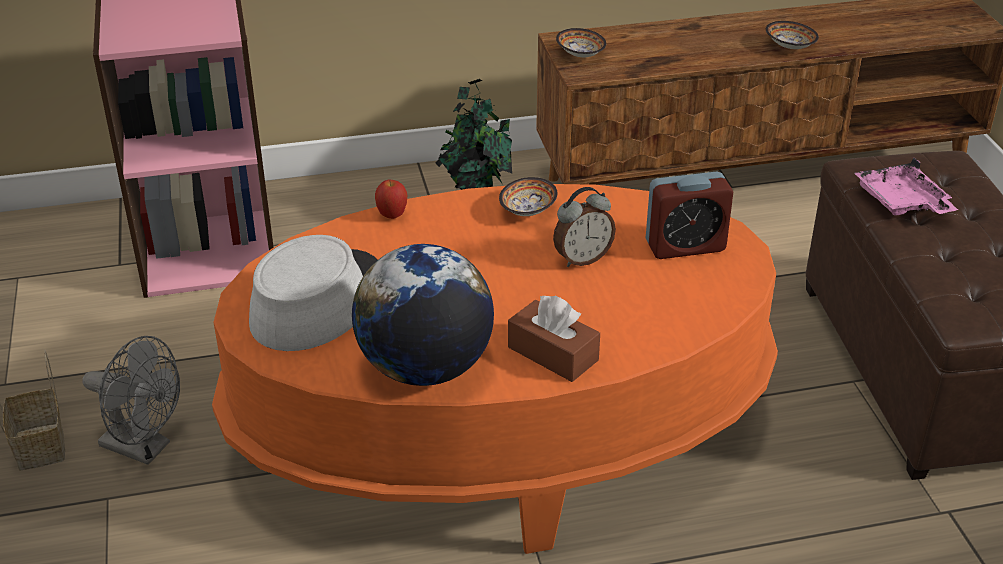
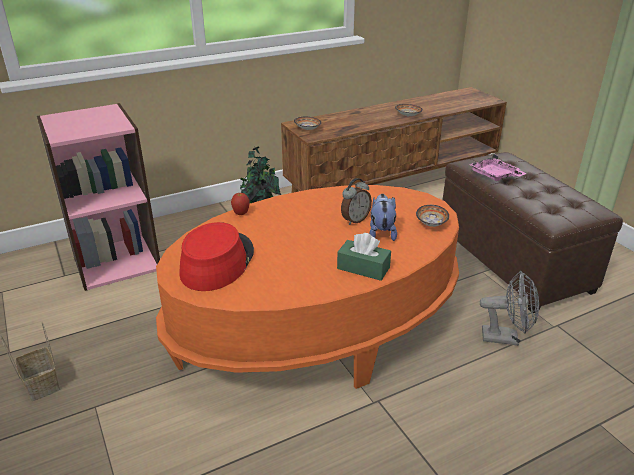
camera: 15 degrees left, 5 degrees down
(144, 448) = (110, 373): grey fan -> grey fan (506, 338)
(317, 302) = (217, 262): grey hat -> red hat
(425, 368) = (295, 287): globe -> none
(526, 211) = (313, 202): bowl -> bowl (430, 224)
(553, 354) = (363, 268): brown tissue box -> green tissue box
(617, 291) = (381, 232): none -> plush toy
(685, 246) = (405, 207): alarm clock -> none

